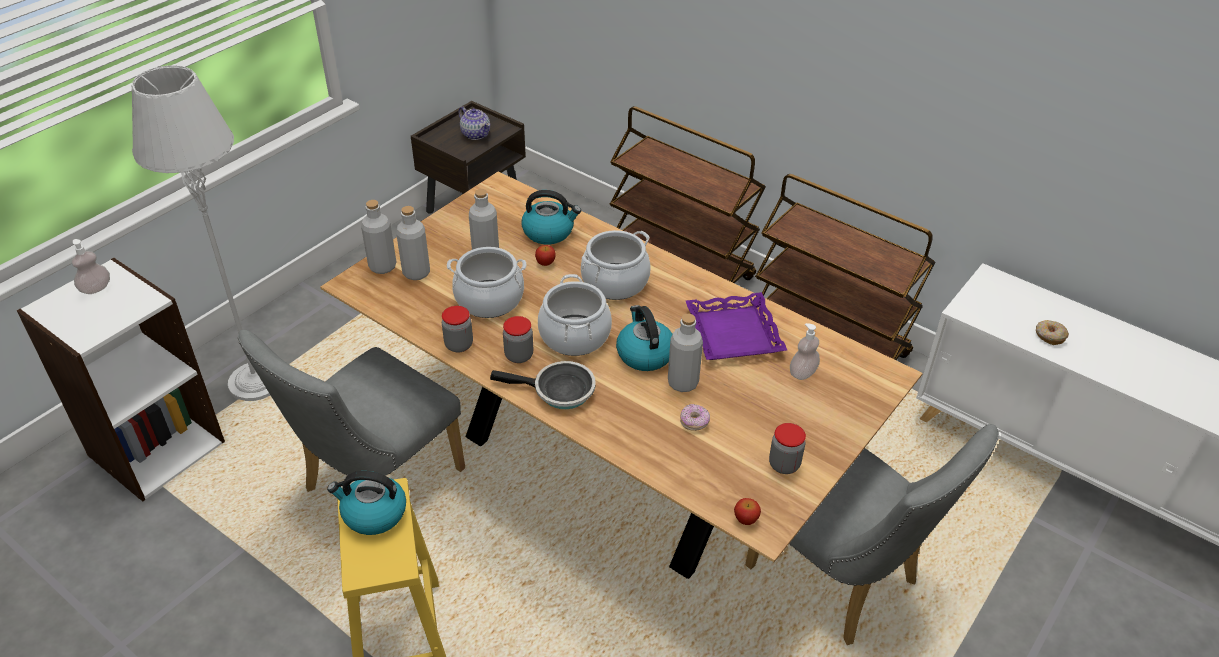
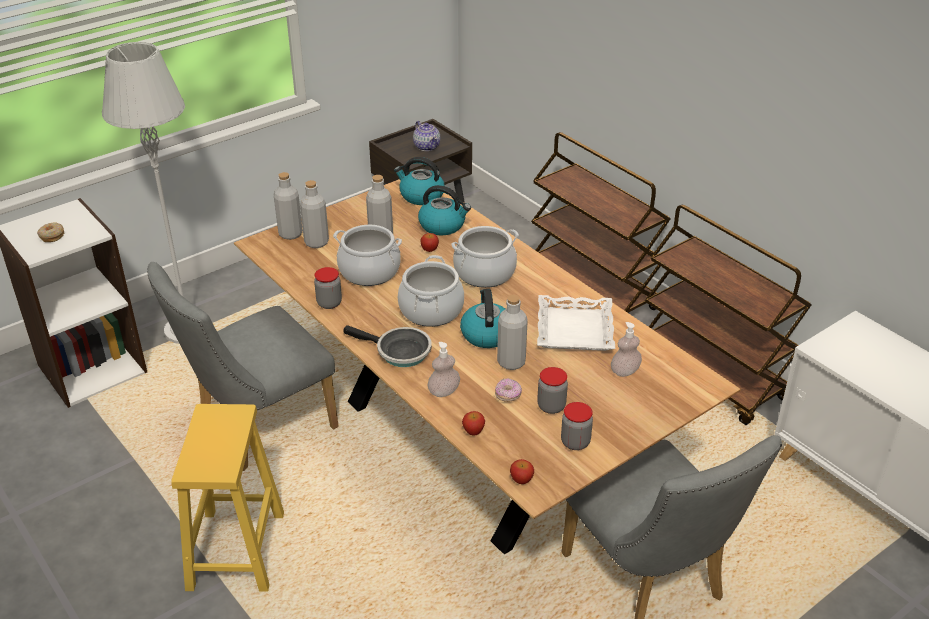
camera: 15 degrees right, 5 degrees down
(96, 288) = (58, 219): soap dispenser -> soap dispenser (444, 391)
(373, 514) = (217, 427): kettle -> kettle (421, 196)
(519, 355) = (376, 319): jar -> jar (551, 406)
(674, 471) = (473, 431): none -> apple
(733, 333) = (574, 329): purple tray -> white tray
(1049, 336) = (897, 383): donut -> donut (51, 236)

